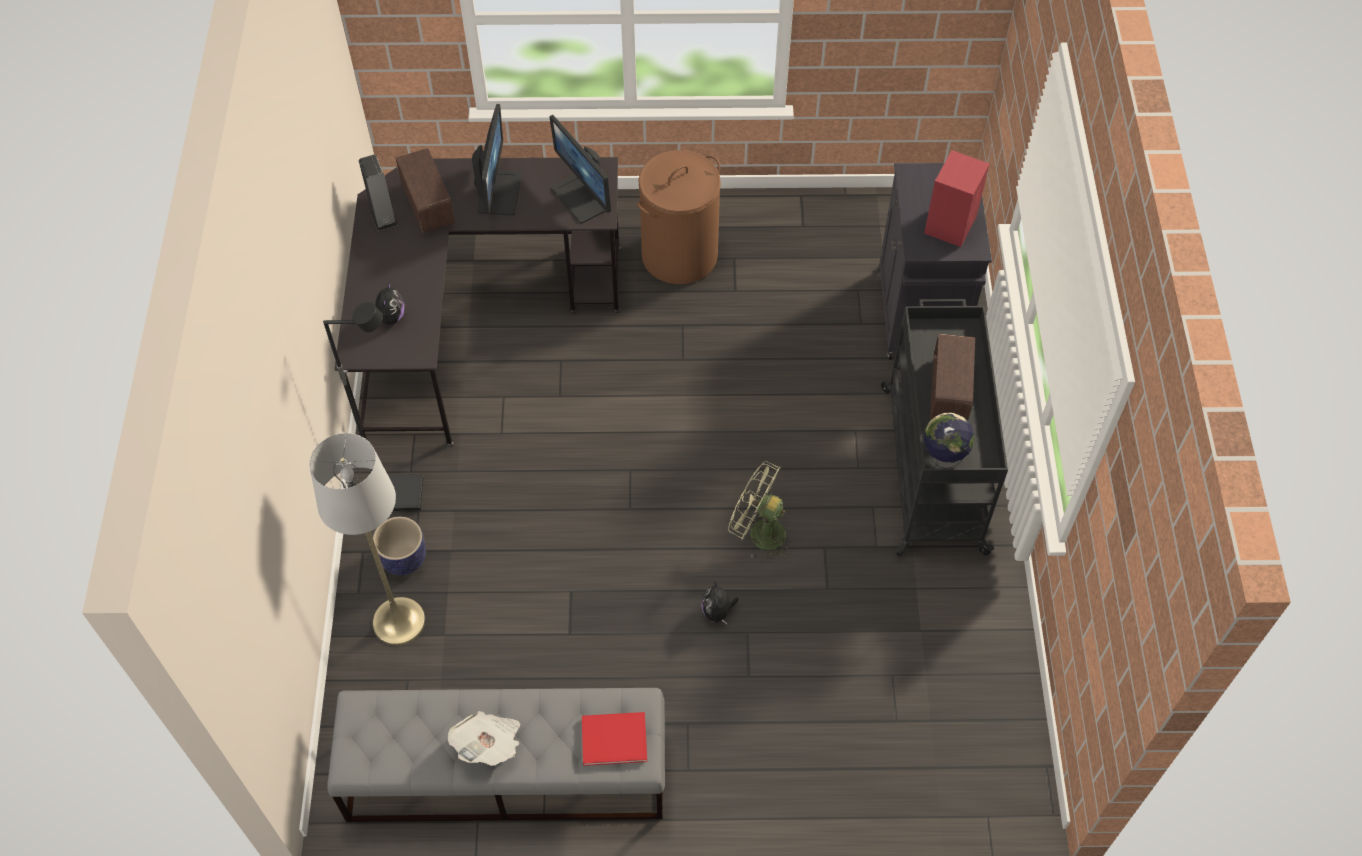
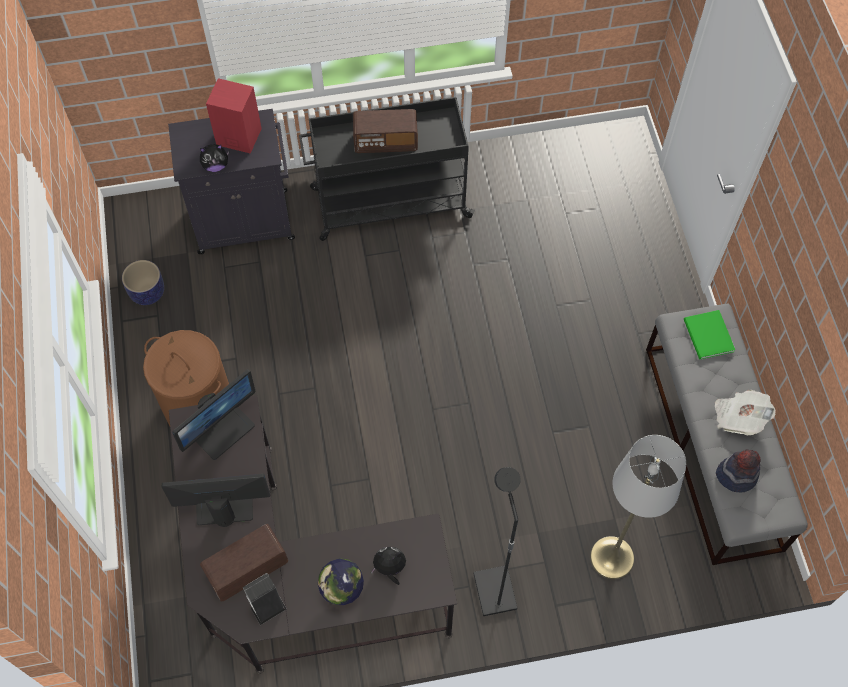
camera: 100 degrees left, 5 degrees up
(404, 559) = (554, 568): planter -> planter (148, 292)
(414, 718) = (736, 475): none -> hat
(612, 738) = (707, 337): red book -> green book
(717, 612) = (544, 327): plush toy -> plush toy (216, 166)
(759, 533) = (471, 309): green fan -> none
(943, 458) = (445, 142): globe -> globe (343, 591)

